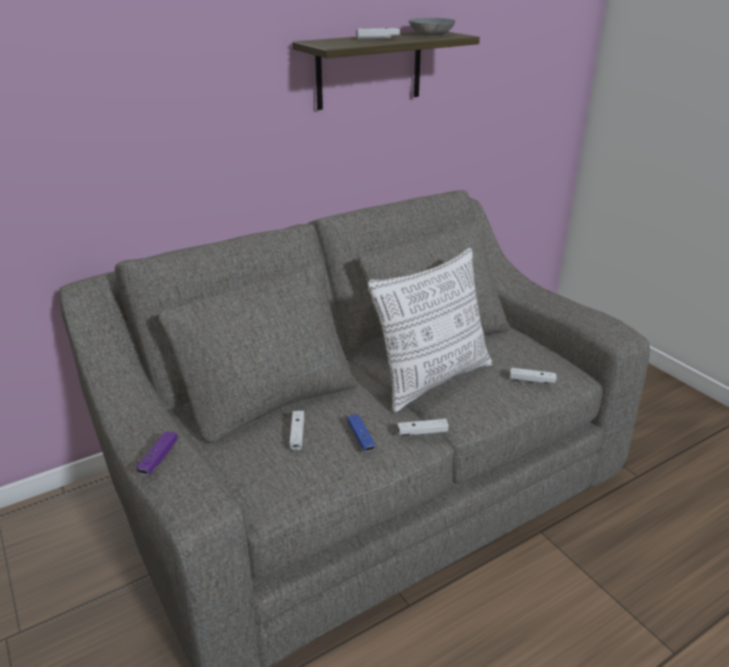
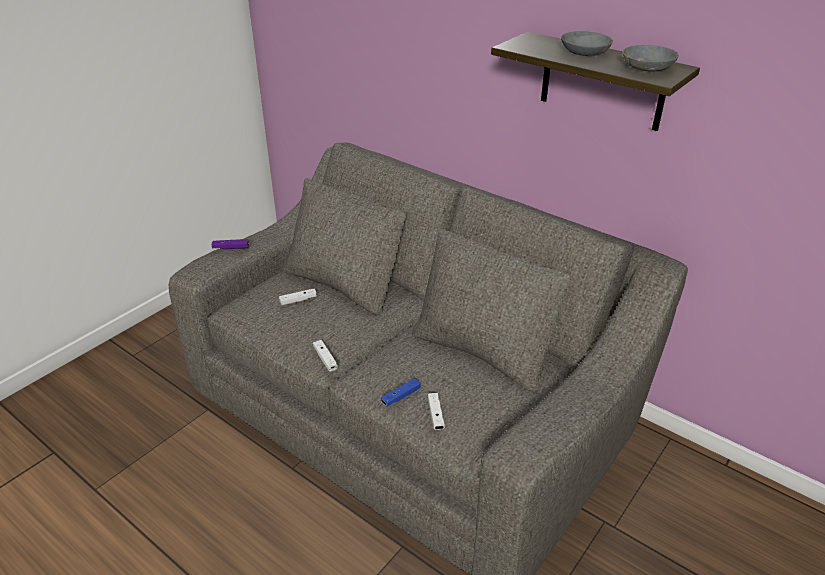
camera: 70 degrees right, 5 degrees up
(361, 438) = (304, 329): blue game controller -> blue game controller (401, 396)
(378, 38) = (584, 53): white game controller -> grey bowl
(432, 379) = (404, 352): pillow -> none

